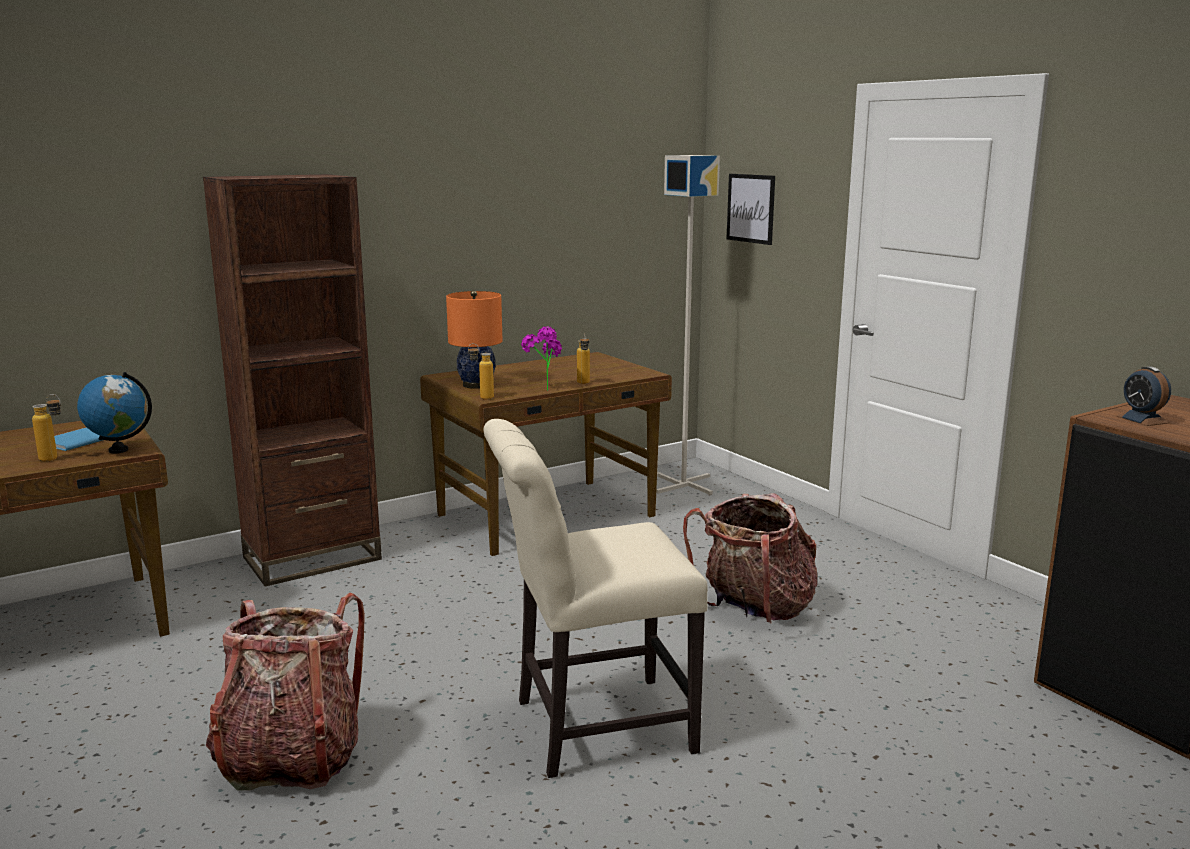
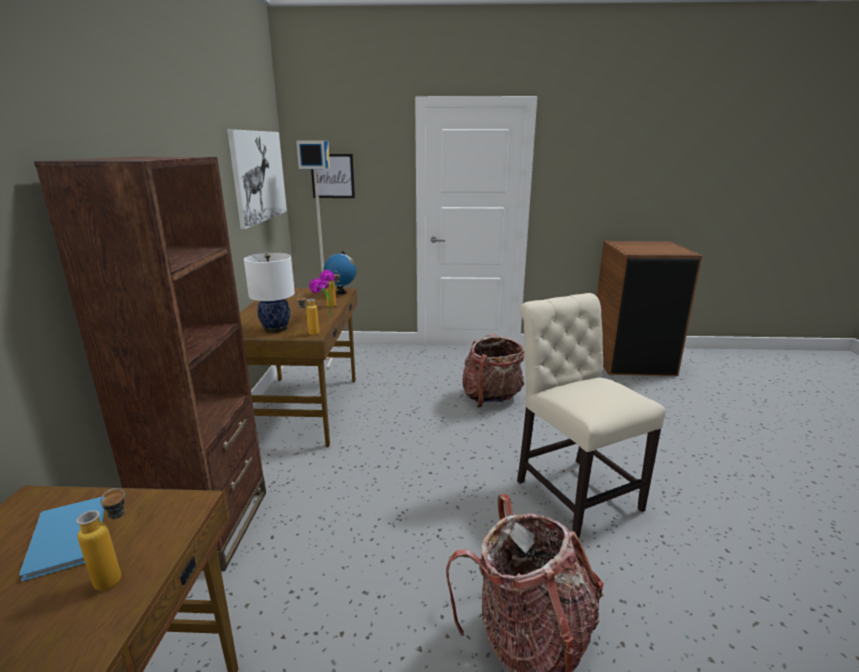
camera: 55 degrees left, 5 degrees up
(118, 450) = (164, 517): globe -> globe (341, 293)
(476, 385) = (276, 329): orange table lamp -> white table lamp
(591, 727) = (573, 490): beige chair -> beige chair turned 135 degrees clockwise
(615, 201) = (259, 176): none -> picture
(1142, 419) = (639, 250): alarm clock -> none

